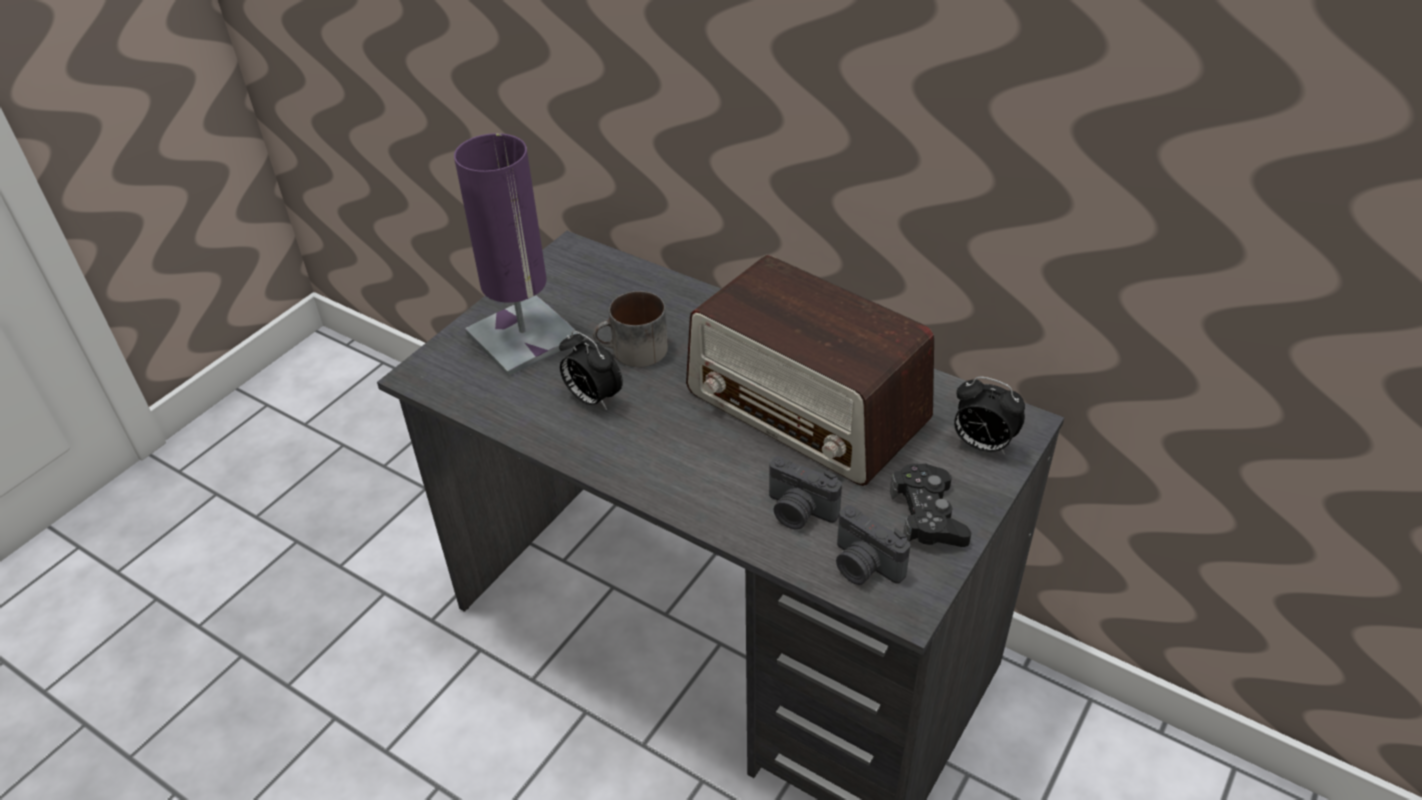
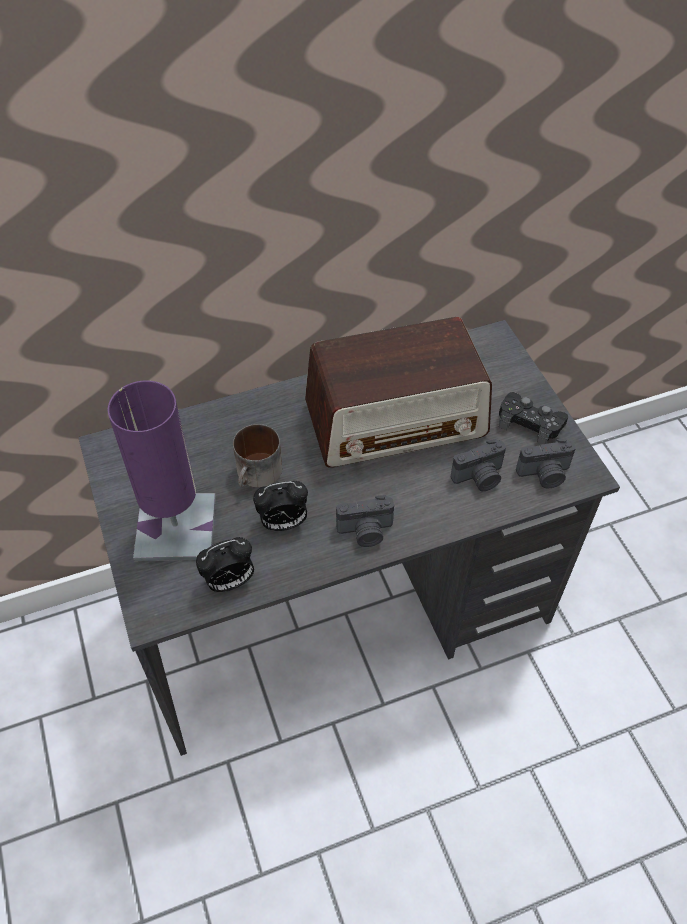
camera: 55 degrees left, 10 degrees up
(637, 461) = (366, 532): none -> camera
(981, 445) = (496, 365): alarm clock -> alarm clock (229, 581)

